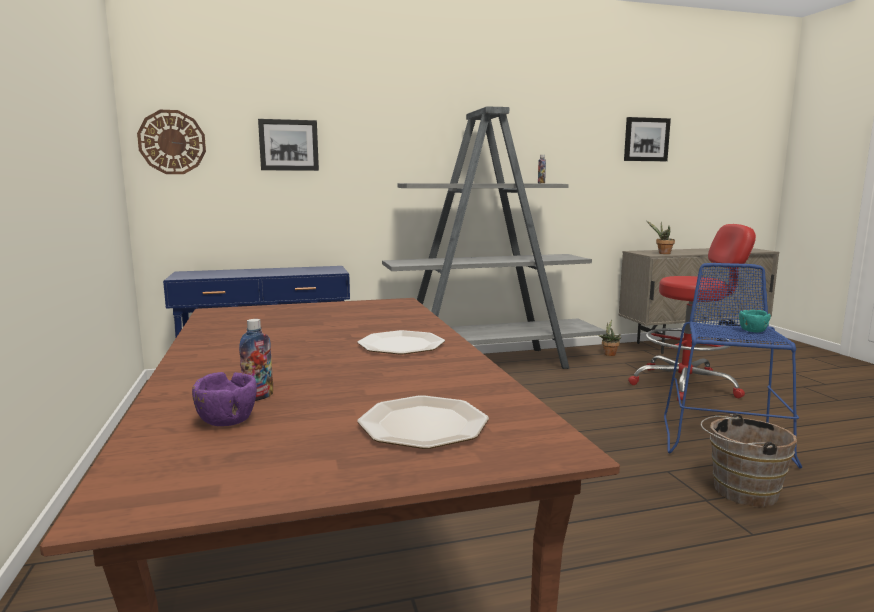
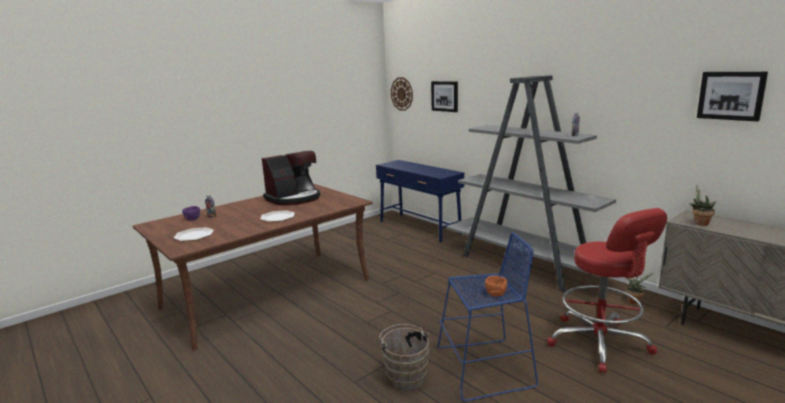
camera: 65 degrees right, 5 degrees up
(278, 326) = (294, 198): none -> coffee machine
(752, 330) = (495, 293): turquoise bowl -> orange bowl

